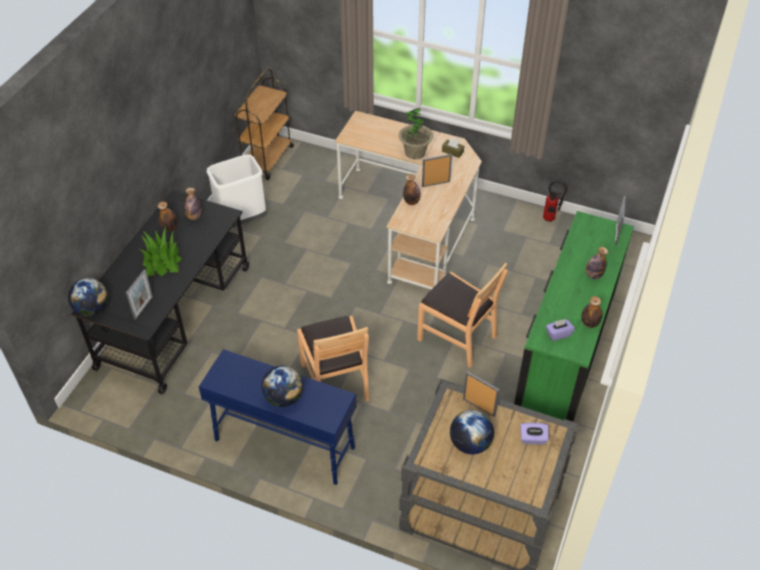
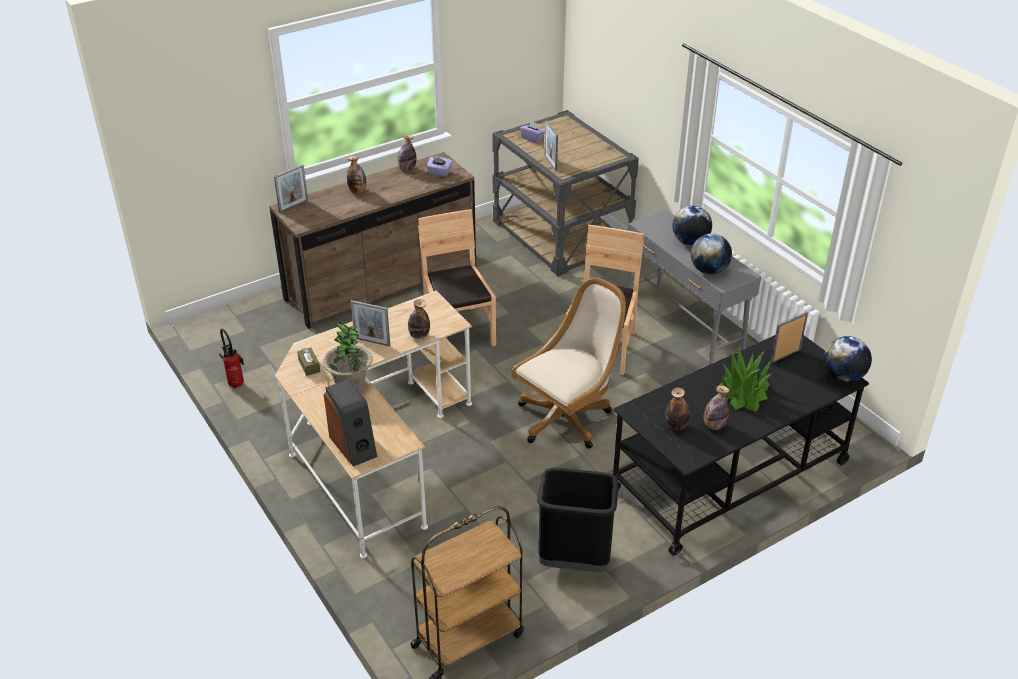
camera: 145 degrees left, 10 degrees down
(241, 220) = (575, 560): white trash can -> black trash can
(285, 443) = (682, 326): blue console table -> grey console table
(315, 308) = (568, 415): none -> office chair
(372, 124) = (354, 445): none -> speaker
(470, 444) = (578, 151): globe -> globe (709, 270)
(564, 352) = (383, 283): green dresser -> brown dresser

